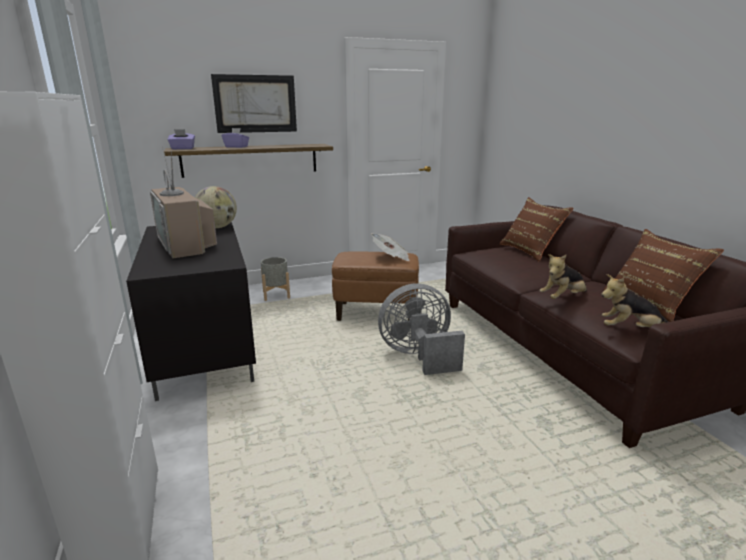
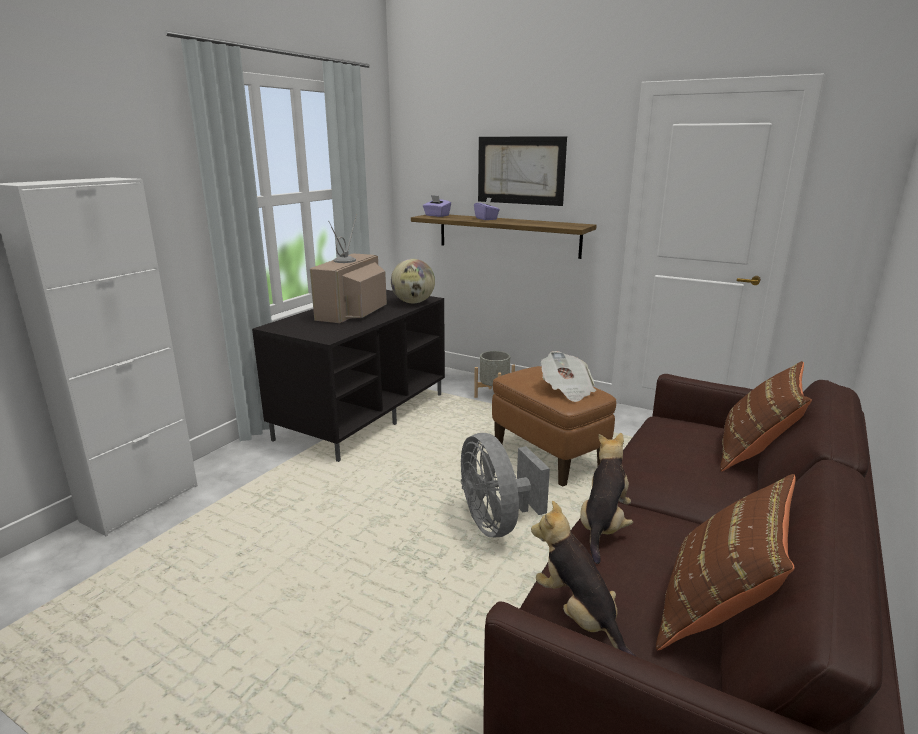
camera: 50 degrees right, 0 degrees up
(418, 356) = (497, 522): grey fan -> grey fan turned 150 degrees counterclockwise
(563, 298) = (603, 526): plush toy -> plush toy turned 90 degrees clockwise

